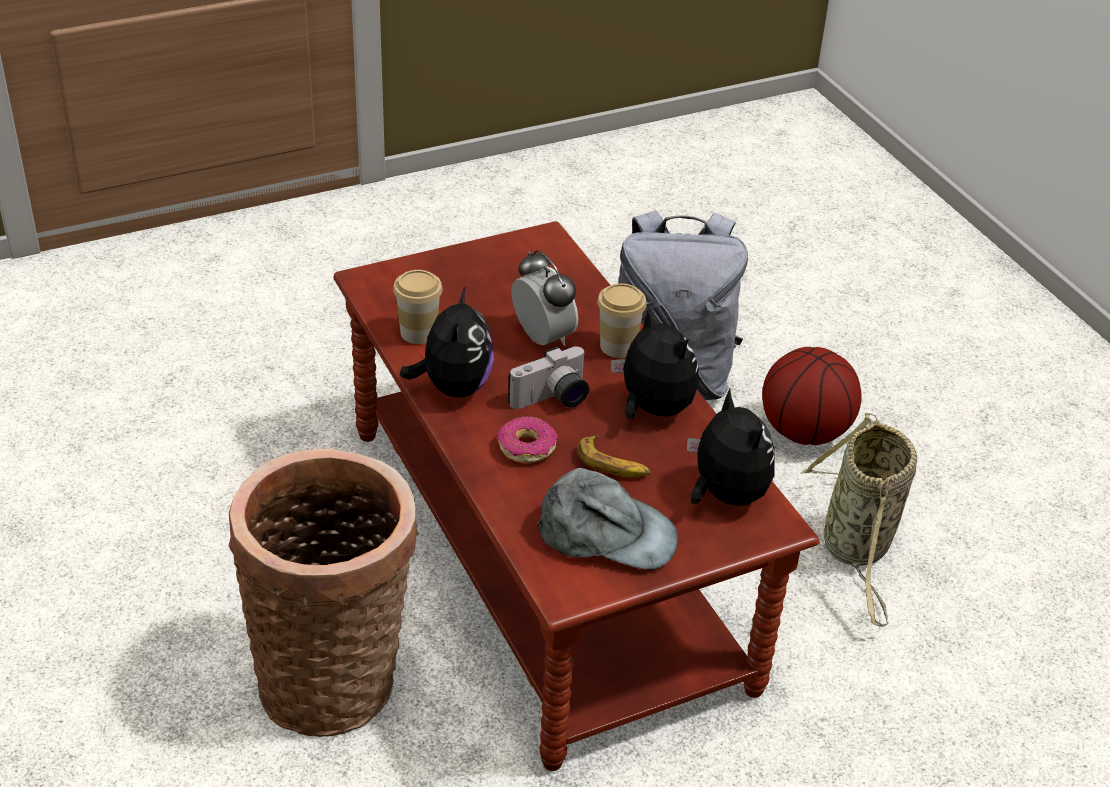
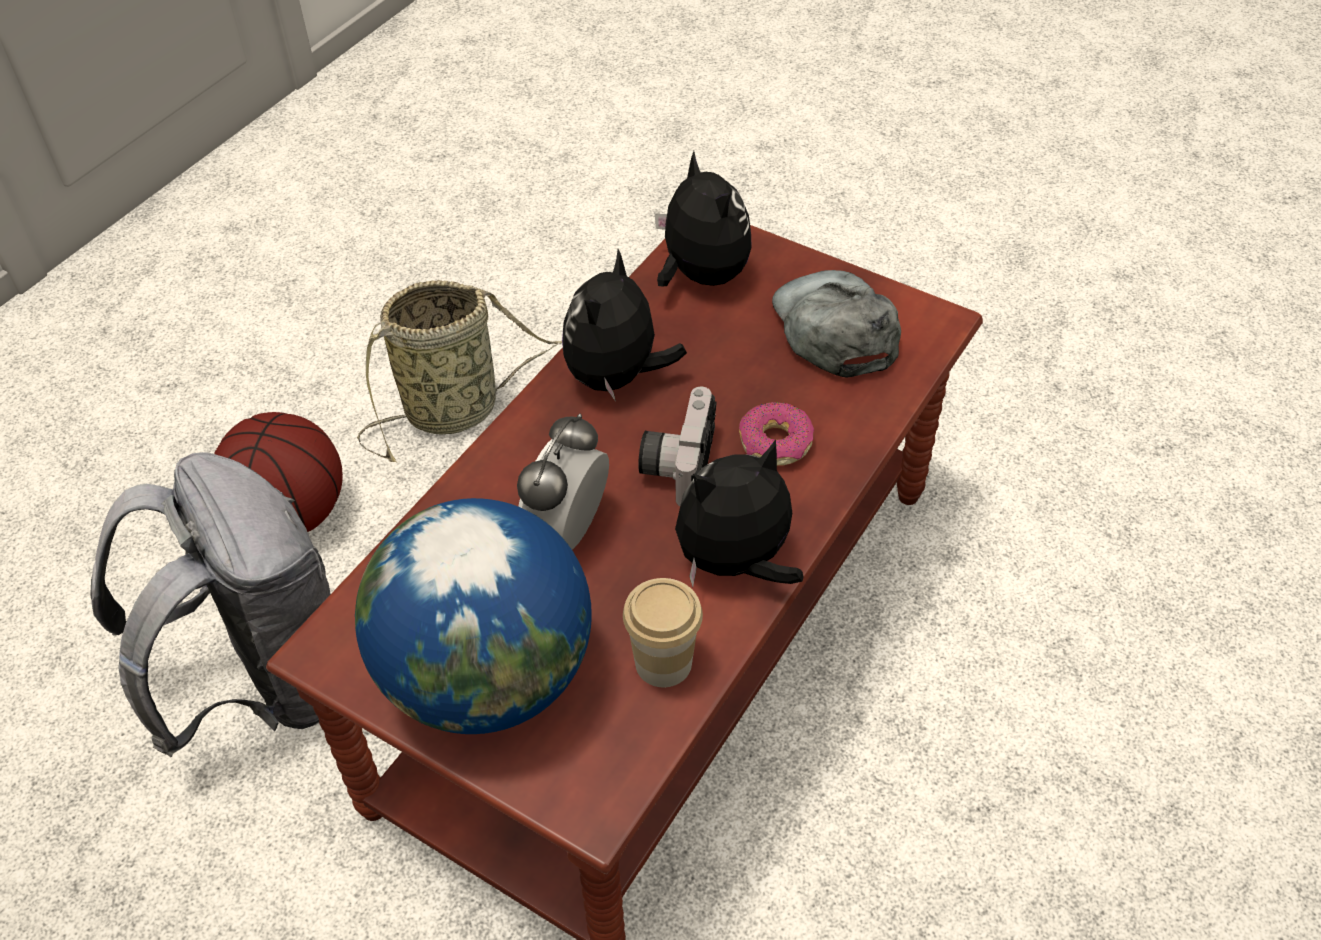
camera: 120 degrees left, 10 degrees up
(334, 679) = (985, 720): basket -> none
(474, 276) = (487, 677): none -> globe
(552, 400) = (676, 462): camera -> camera turned 105 degrees counterclockwise
(613, 464) = (734, 367): banana -> none
(618, 346) = (526, 455): cup -> none
(725, 495) = (701, 275): plush toy -> plush toy turned 120 degrees clockwise

